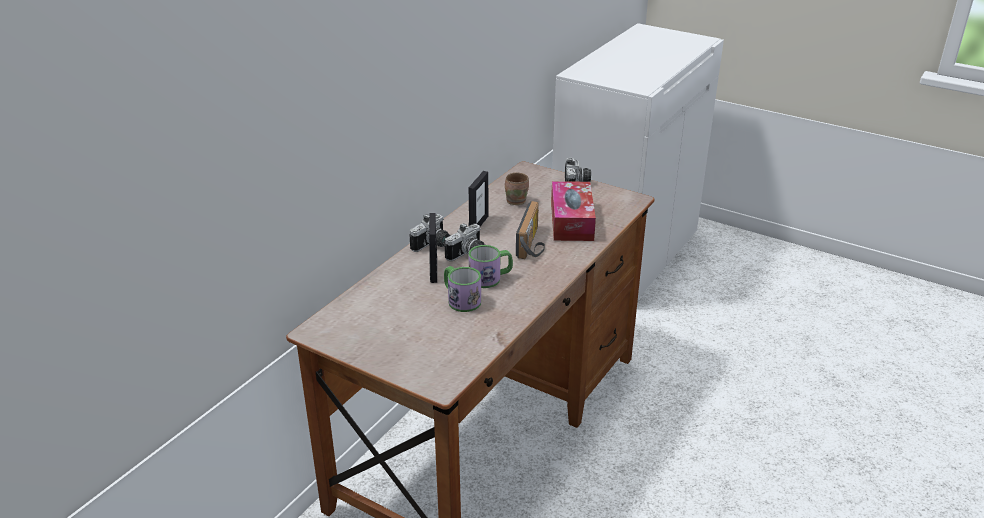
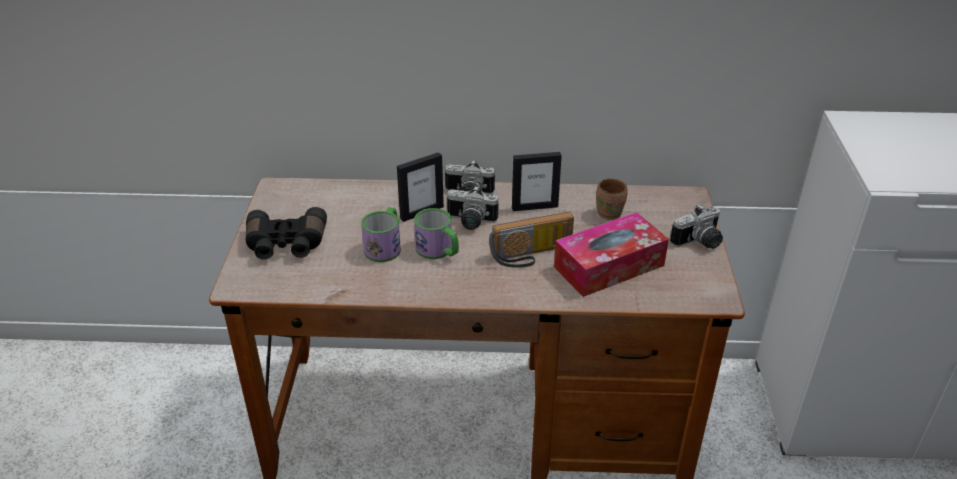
camera: 60 degrees right, 5 degrees up
(409, 346) = (286, 245): none -> black binoculars

